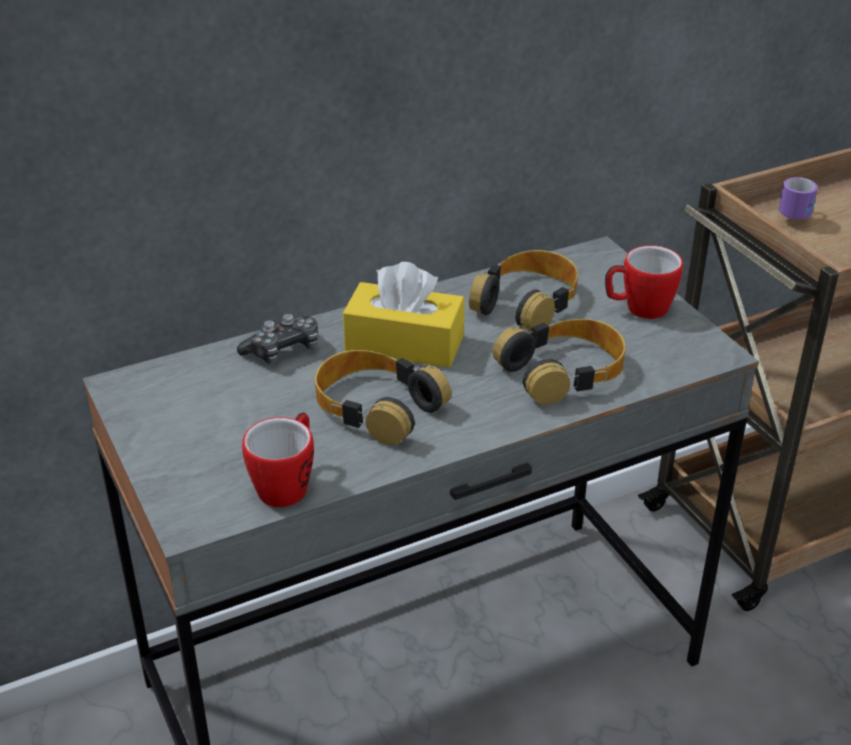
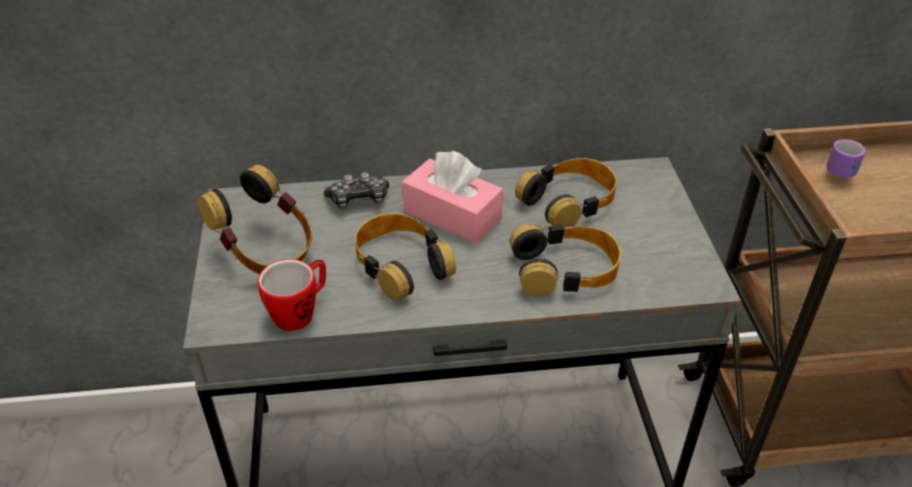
camera: 20 degrees right, 5 degrees up
(205, 431) = (267, 253): none -> headphones
(404, 343) = (452, 215): yellow tissue box -> pink tissue box
(638, 309) = (659, 228): mug -> none

